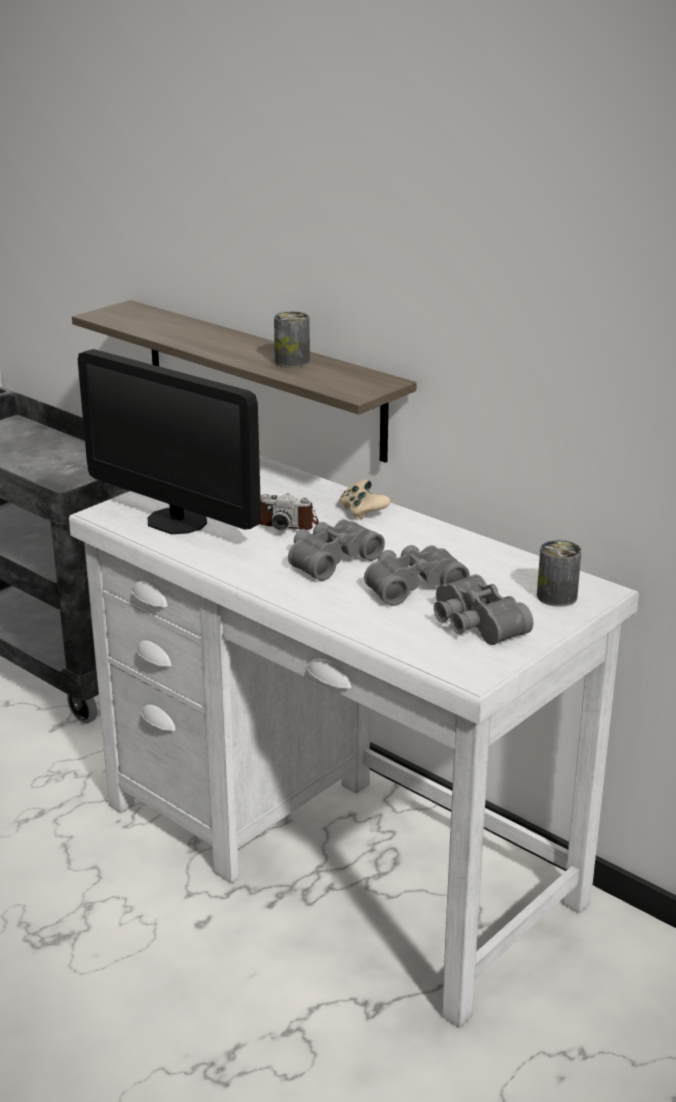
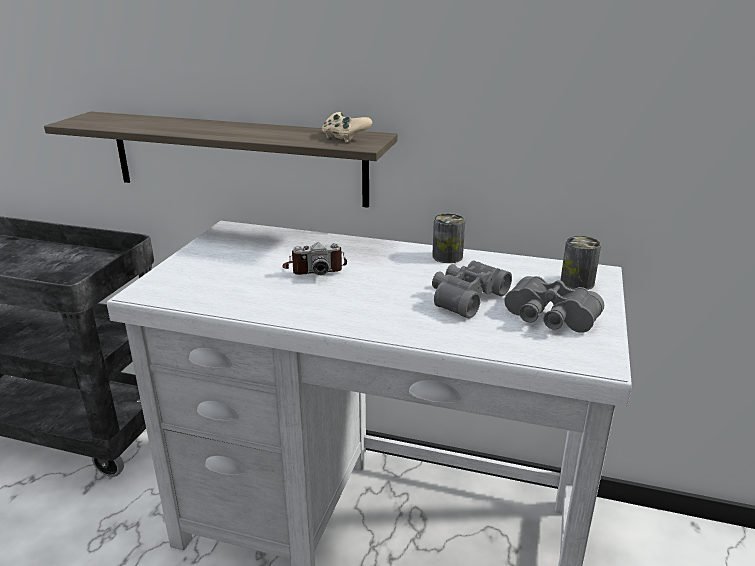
camera: 25 degrees left, 0 degrees up
(177, 521) = (217, 286): monitor -> none
(292, 362) = (281, 132): can -> can (447, 256)
(330, 559) = (379, 291): grey binoculars -> none
(363, 512) = (367, 249): beige game controller -> beige game controller (344, 138)

